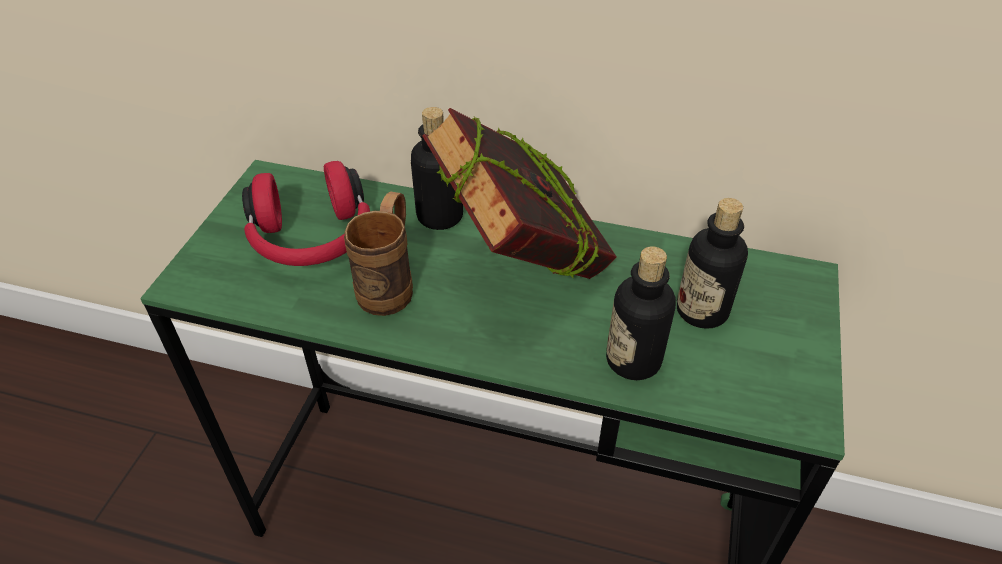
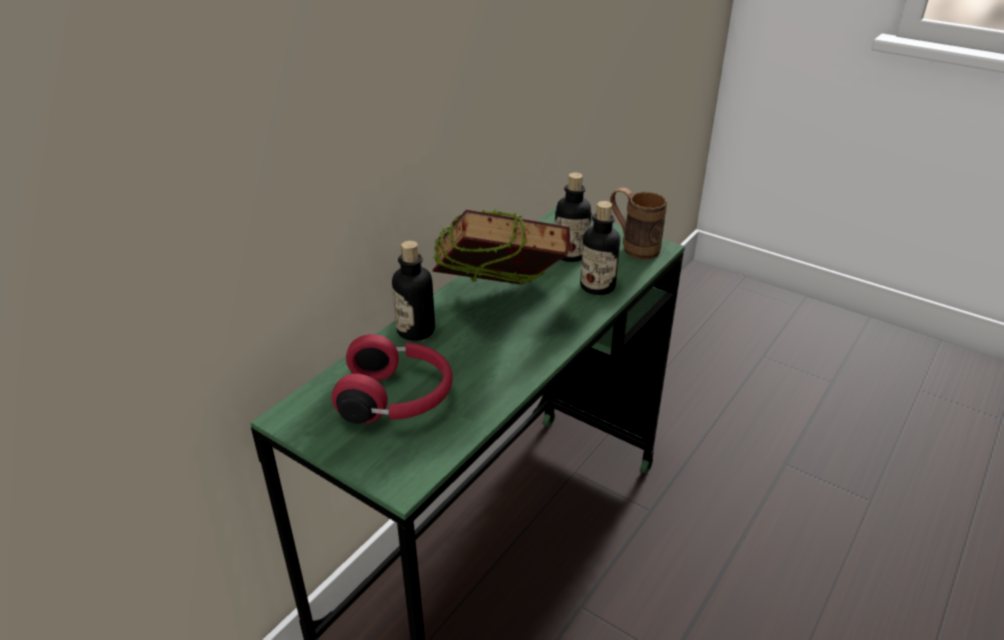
camera: 70 degrees left, 10 degrees down
(391, 284) = (477, 367): brown mug -> brown mug (633, 247)

